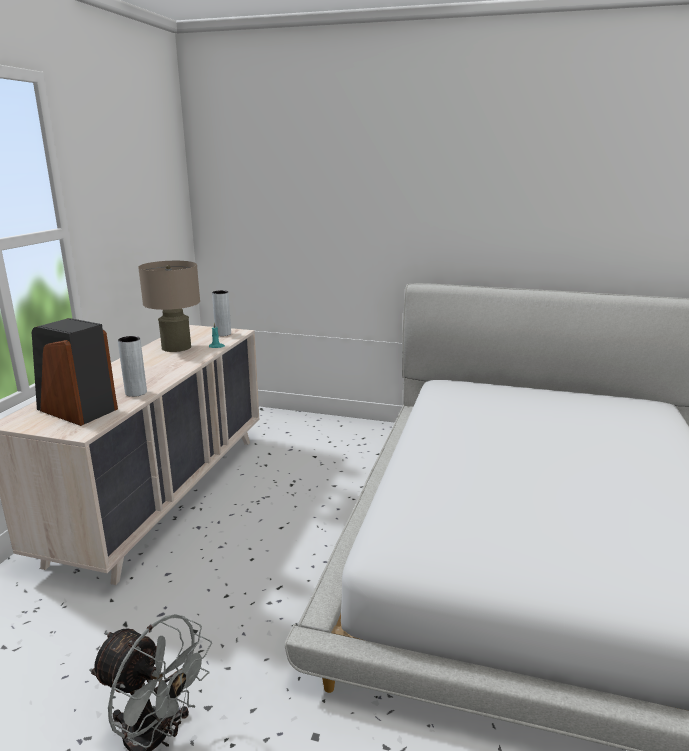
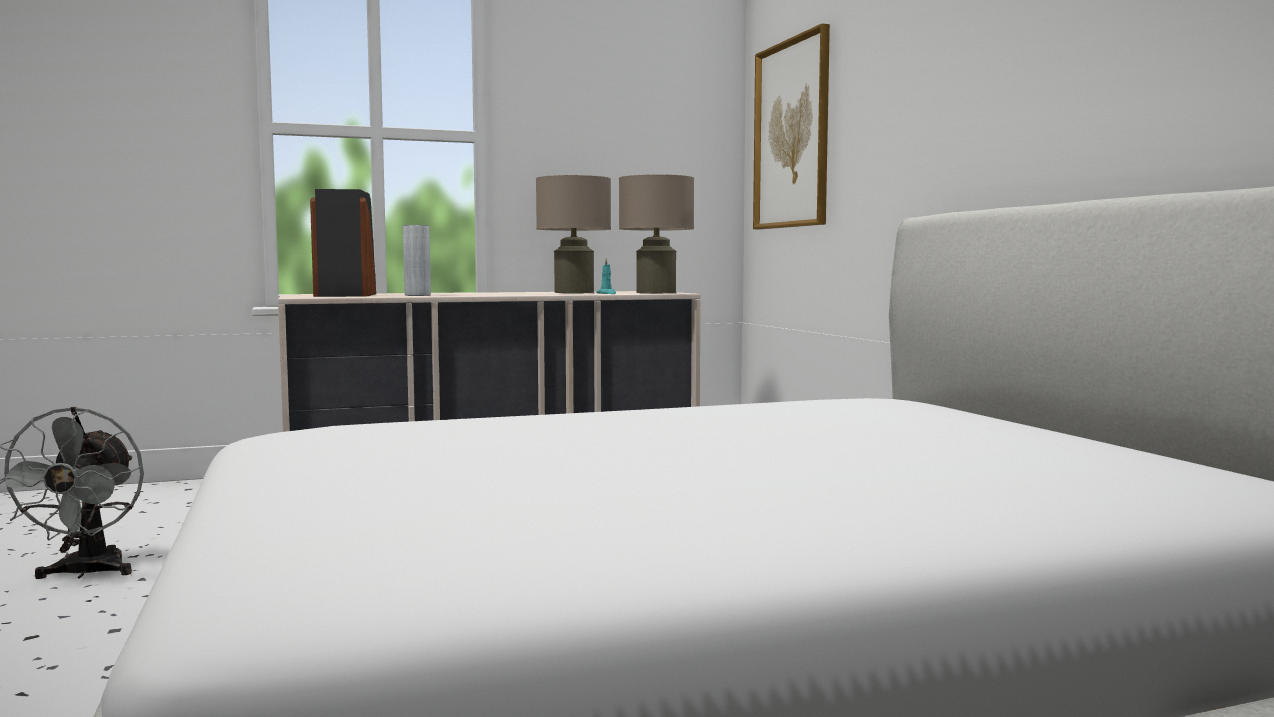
camera: 55 degrees right, 15 degrees down
(223, 334) = (656, 292): grey vase -> beige table lamp
(257, 211) = (792, 134): none -> picture

